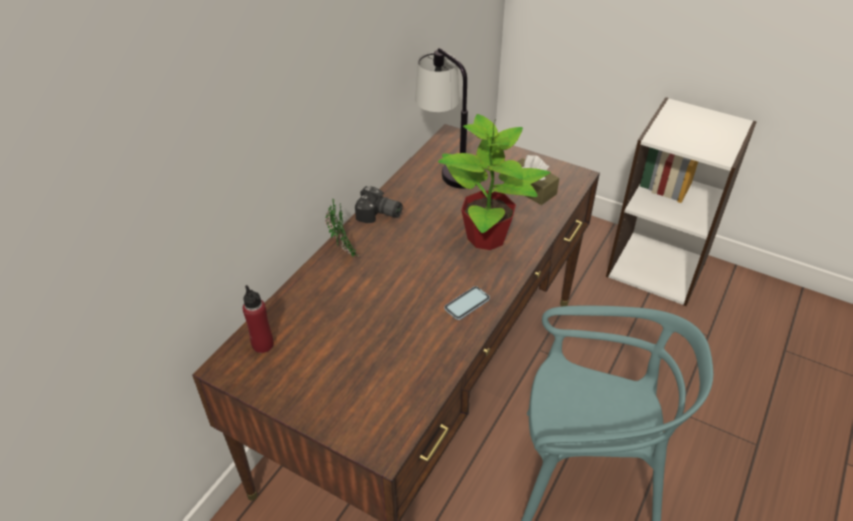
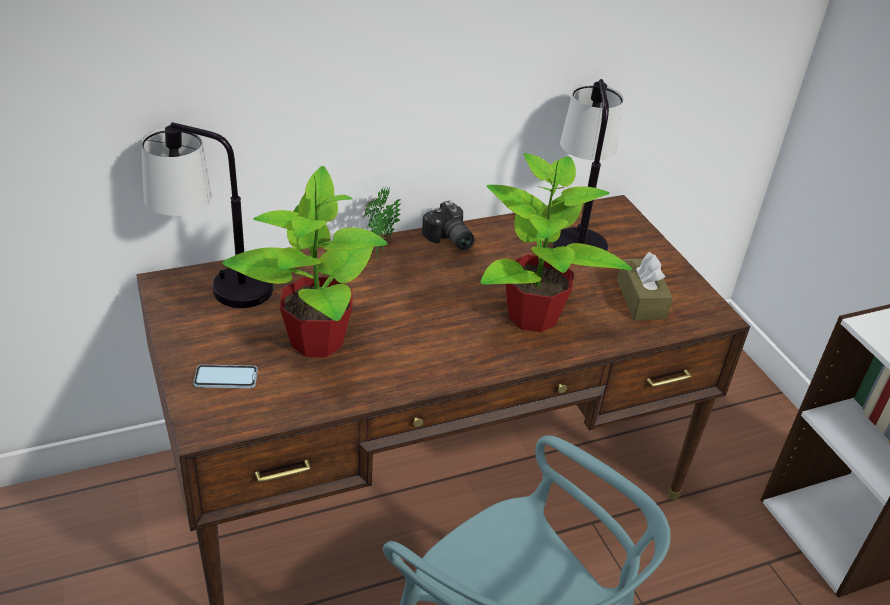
camera: 35 degrees right, 5 degrees down
(263, 344) = (215, 285): red bottle -> table lamp
(380, 338) = (316, 339): none -> potted plant
(467, 304) = (434, 361): phone -> phone (226, 378)

